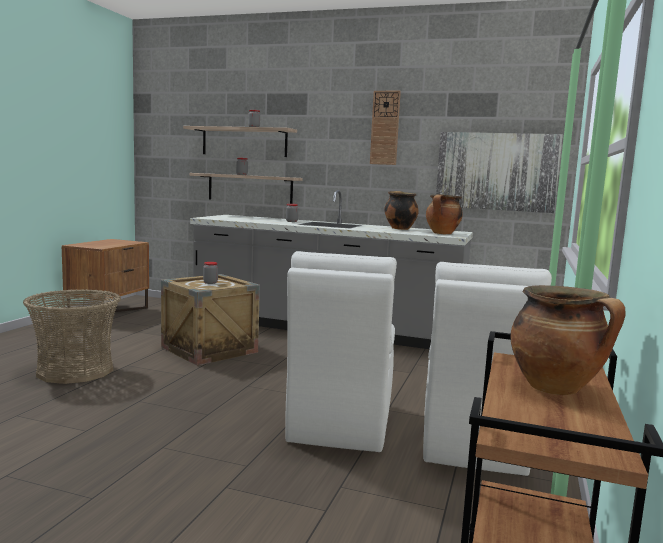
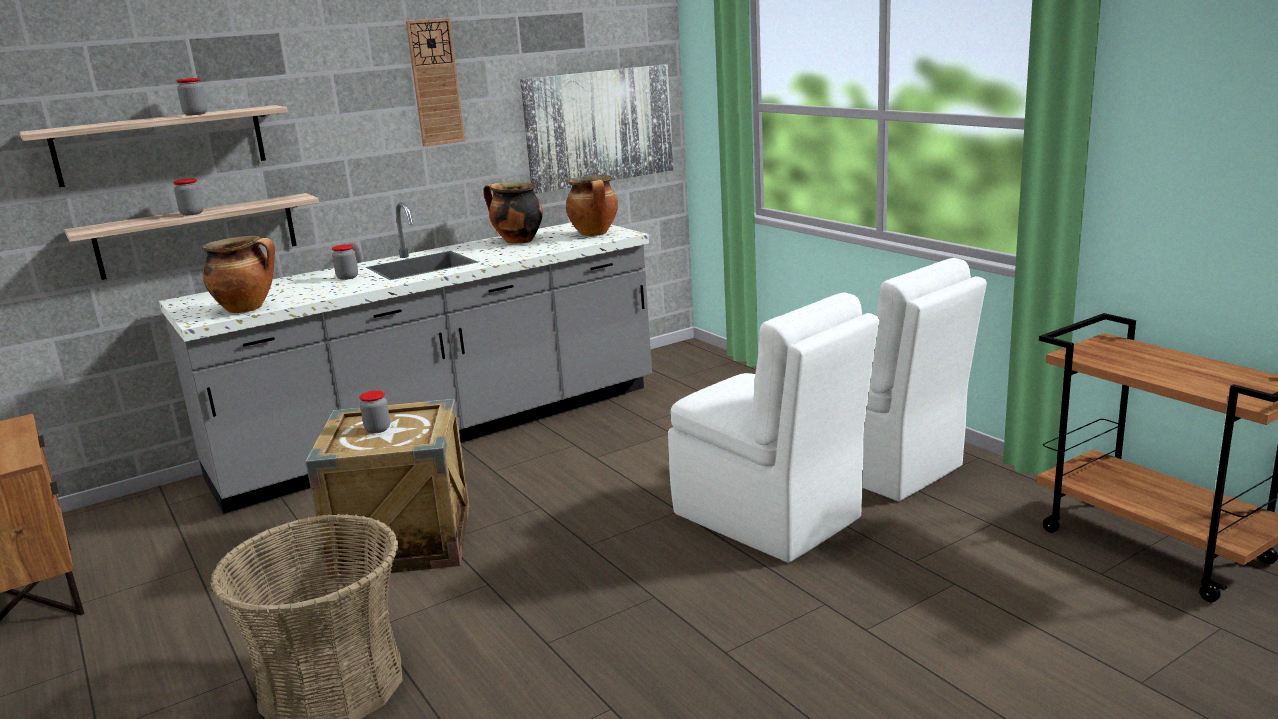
camera: 50 degrees left, 10 degrees up
(557, 388) = (1157, 361): cooking pot -> cooking pot (247, 308)

